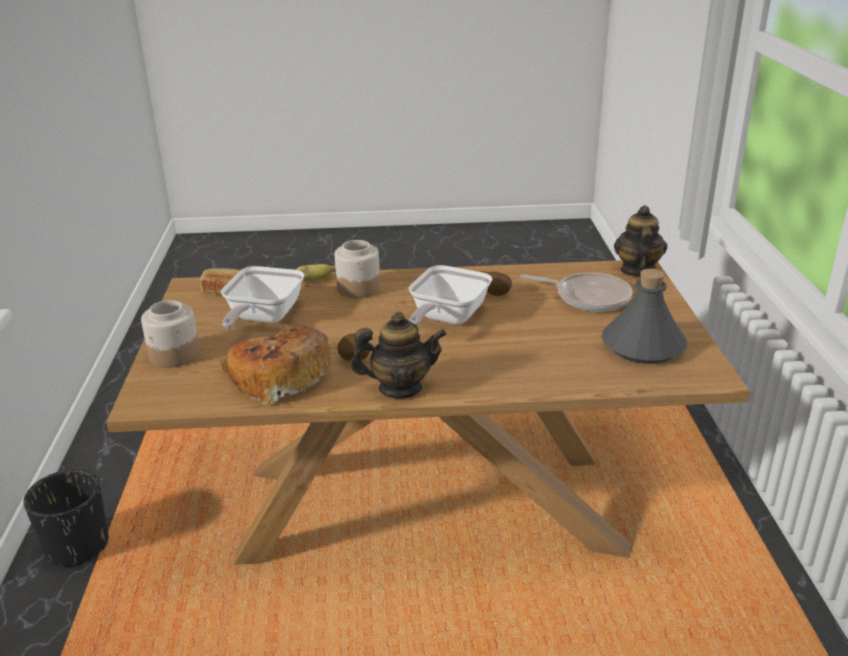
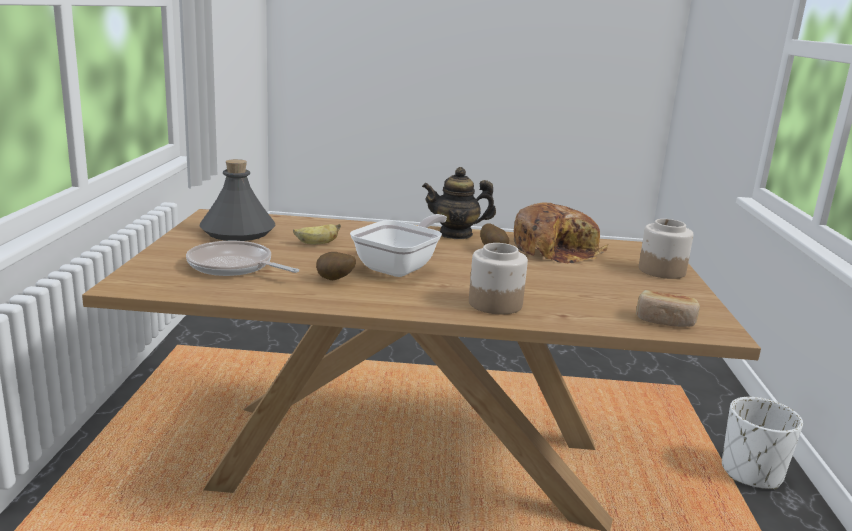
camera: 175 degrees left, 10 degrees down
(77, 547) = (751, 473): black planter -> white planter
(262, 318) = (597, 288): frying pan -> none
(314, 280) = (554, 319): banana -> banana (317, 244)
(637, 270) = (133, 283): teapot -> none

